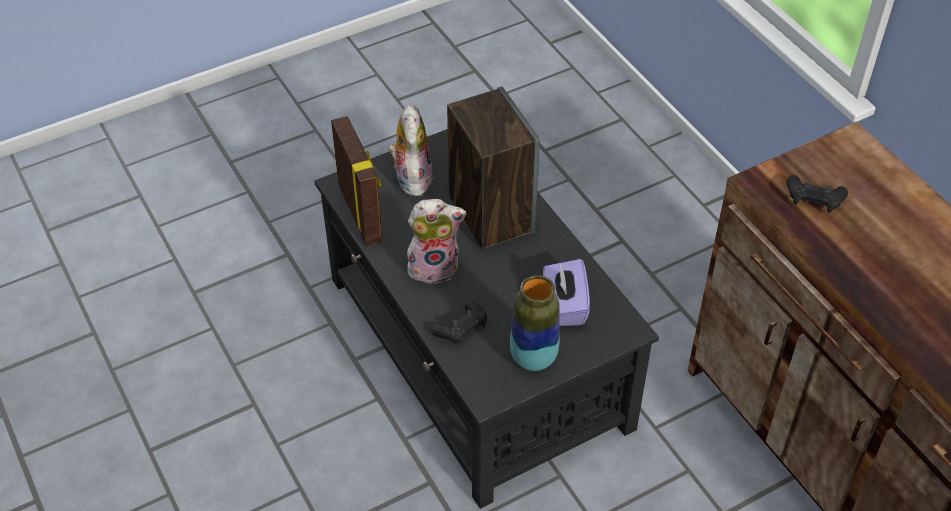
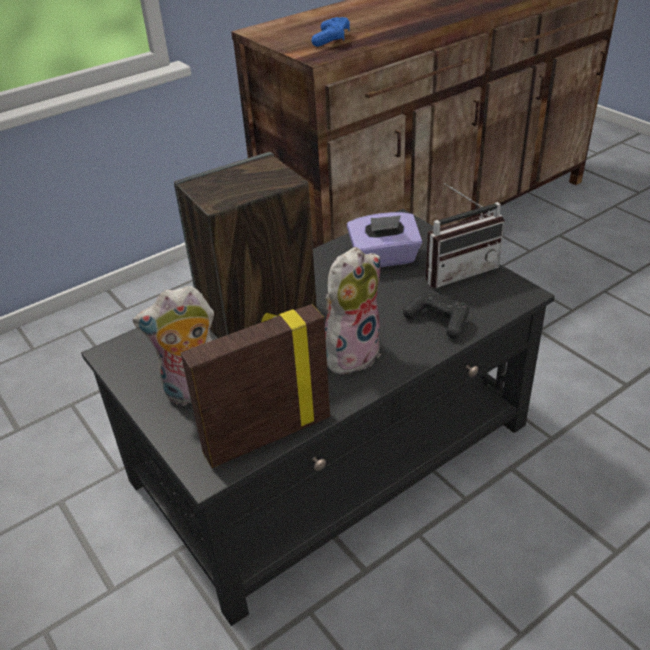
camera: 95 degrees left, 10 degrees down
(434, 266) = (351, 352): plush toy -> plush toy turned 60 degrees clockwise
(533, 358) = (458, 270): vase -> radio
(813, 199) = (331, 39): black game controller -> blue game controller

